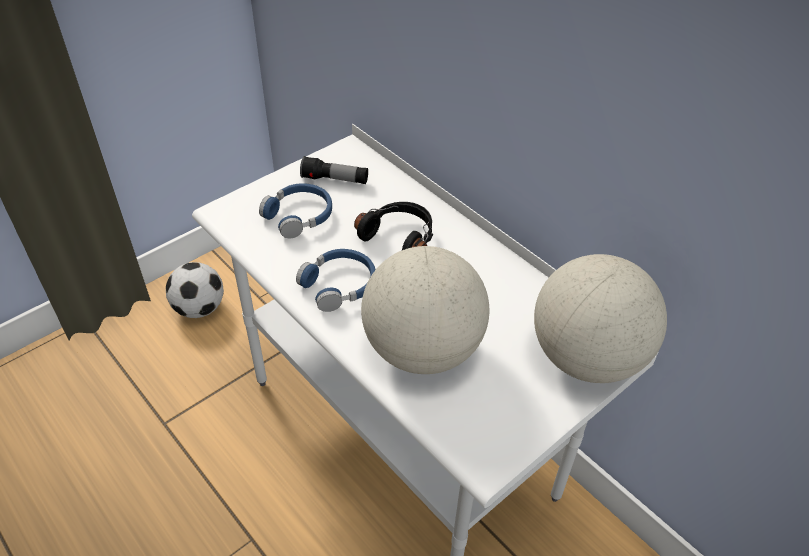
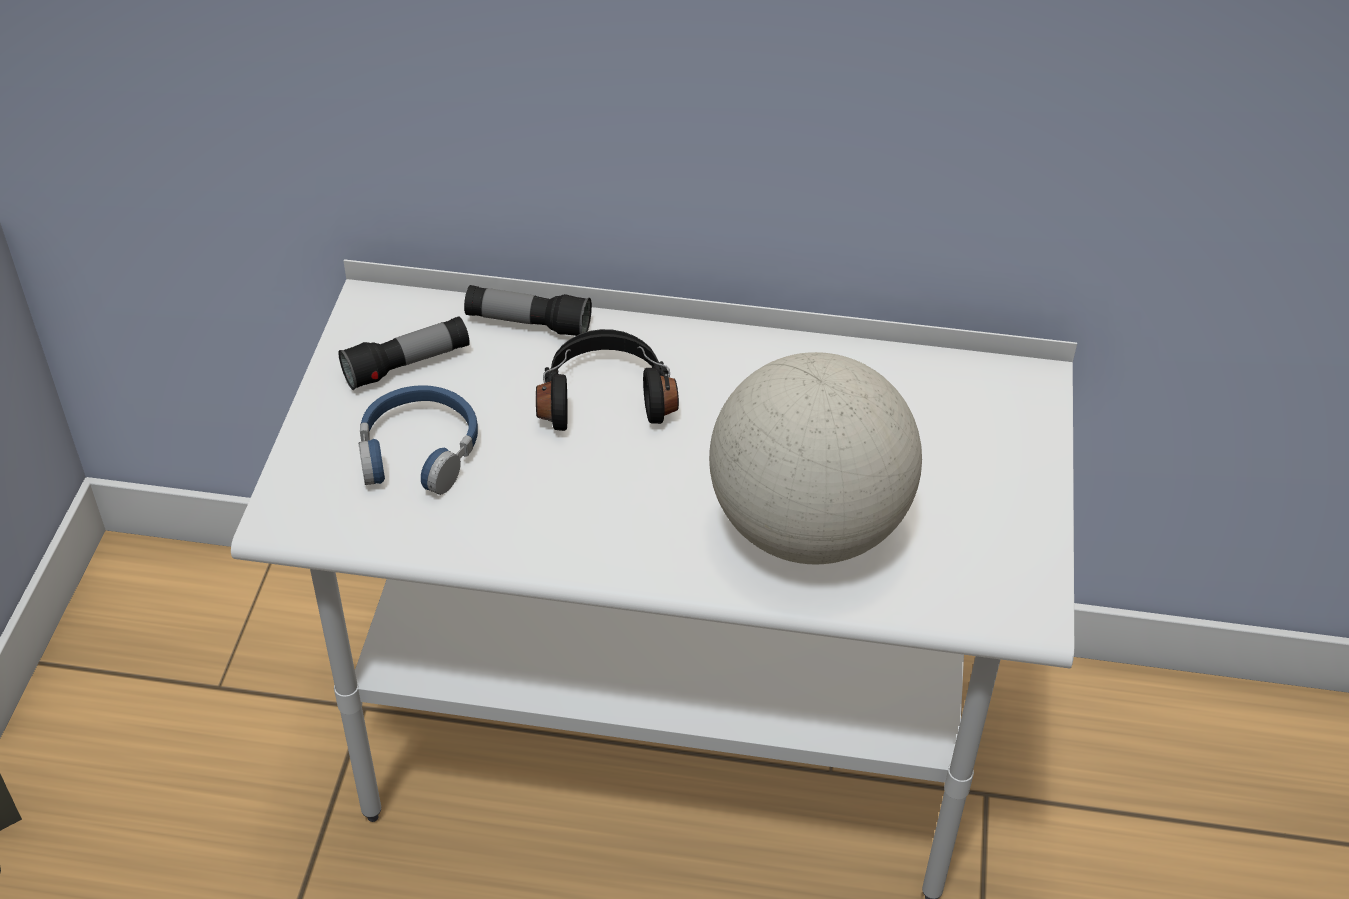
camera: 40 degrees left, 0 degrees up
(199, 308) = (126, 774): football -> none
(339, 285) = (599, 514): blue headphones -> none
(403, 189) = (528, 324): none -> flashlight
(587, 357) = (1004, 412): globe -> none

